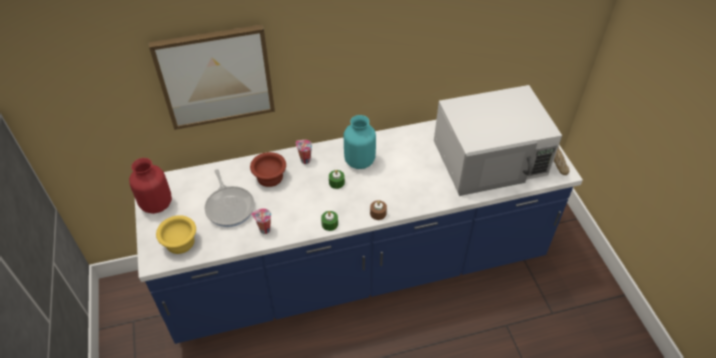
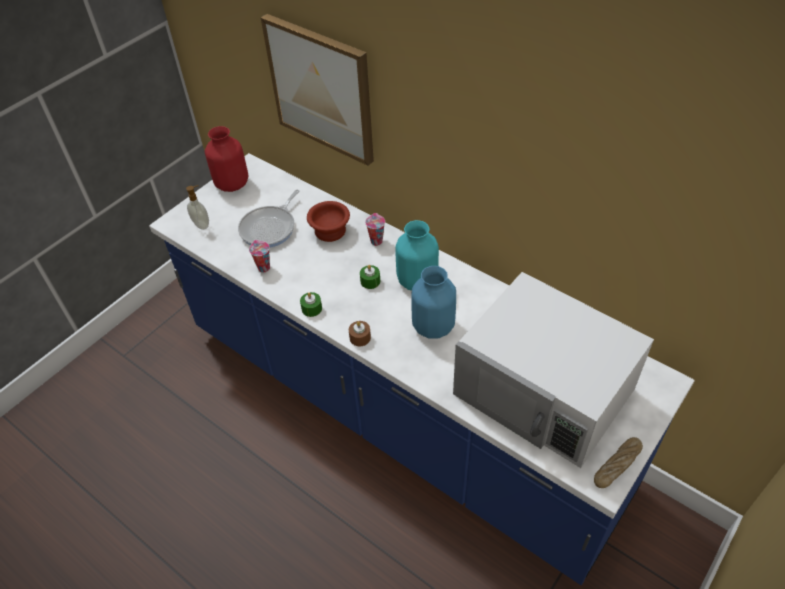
camera: 55 degrees right, 0 degrees up
(179, 243) = (202, 224): yellow bowl -> soap dispenser
(403, 175) = (433, 327): none -> blue vase

